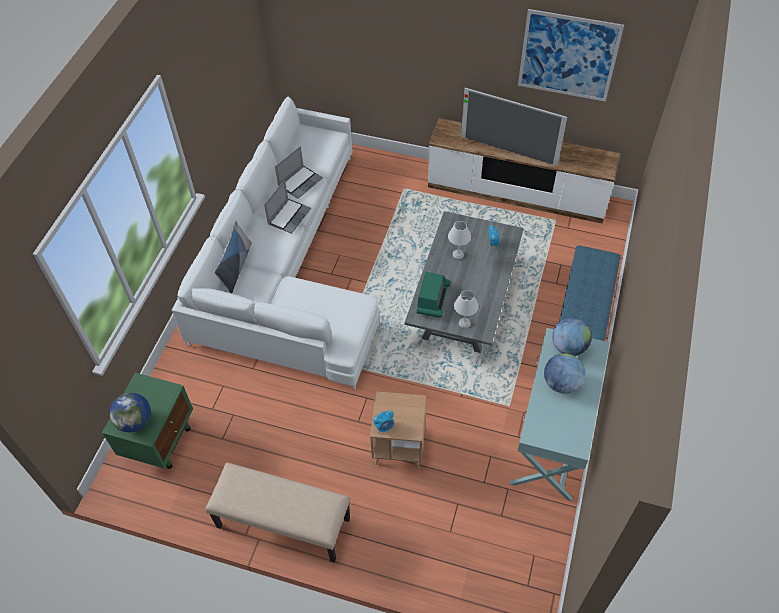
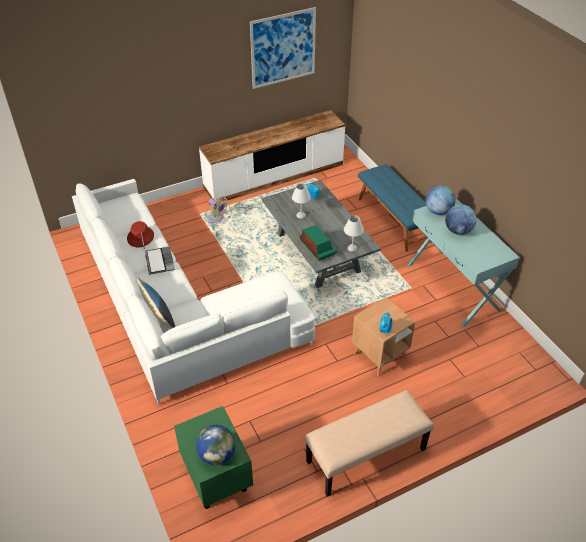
camera: 45 degrees left, 10 degrees down
(300, 182) = (140, 237): laptop -> red hat
(413, 204) = (217, 218): none -> beige fan
(508, 150) = (266, 141): television -> none

